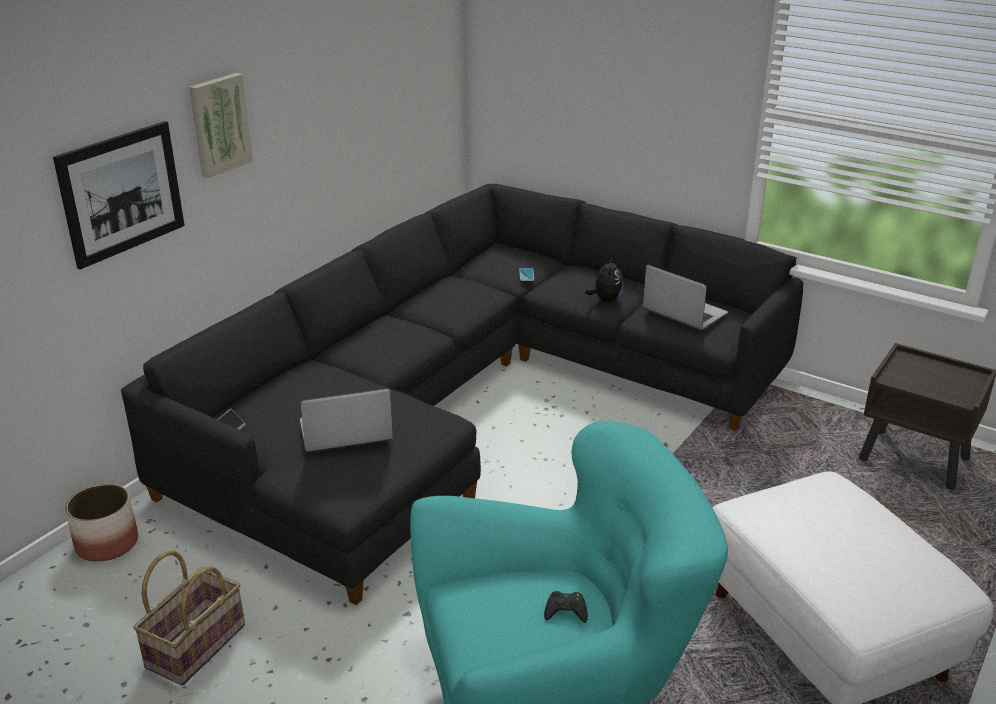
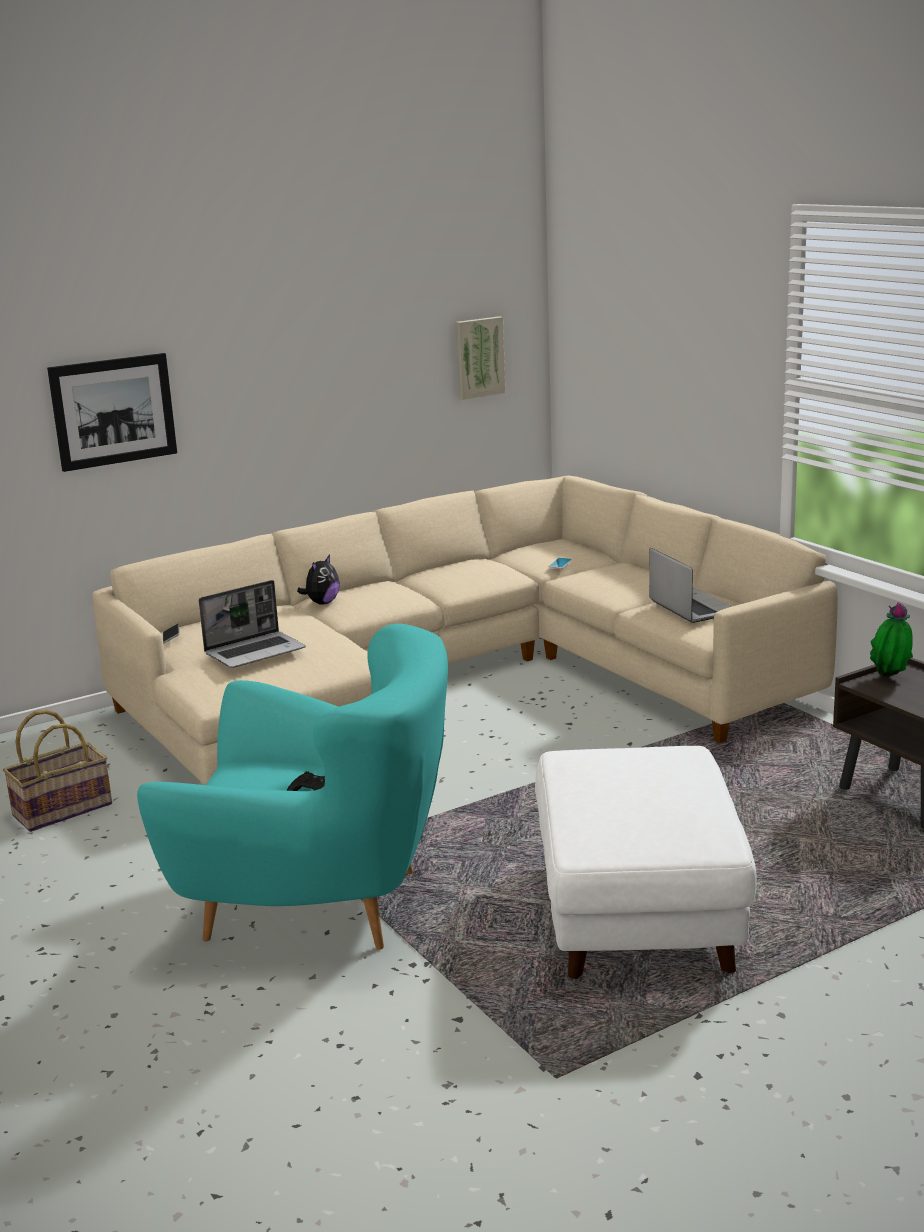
camera: 25 degrees right, 10 degrees down
(107, 543) = (56, 733): planter -> none
(219, 124) = (224, 364): picture -> picture (478, 357)
(344, 433) = (256, 651): laptop -> laptop turned 135 degrees clockwise
(470, 400) = (463, 682): black sofa -> beige sofa
(605, 300) = (621, 591): plush toy -> plush toy (322, 603)
(904, 369) = (890, 678): none -> potted plant

